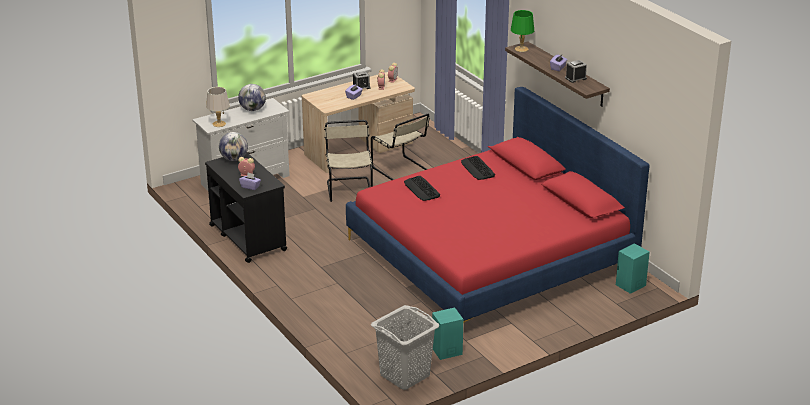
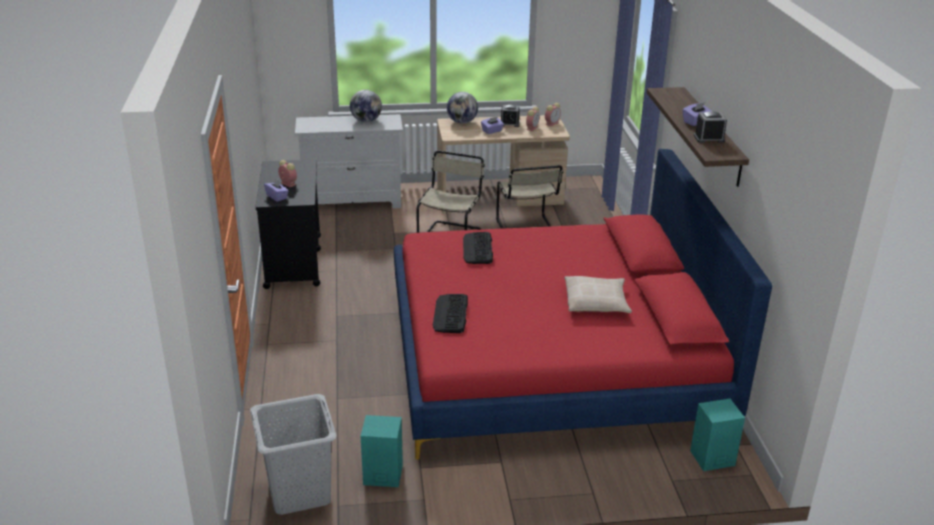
camera: 25 degrees right, 0 degrees up
(219, 124) = (316, 127): grey table lamp -> none
(234, 159) = (295, 165): globe -> globe (462, 122)
(477, 169) = (572, 241): keyboard -> keyboard (451, 314)
(521, 49) = (666, 93): green table lamp -> none
(526, 205) = (596, 302): none -> beige pillow

